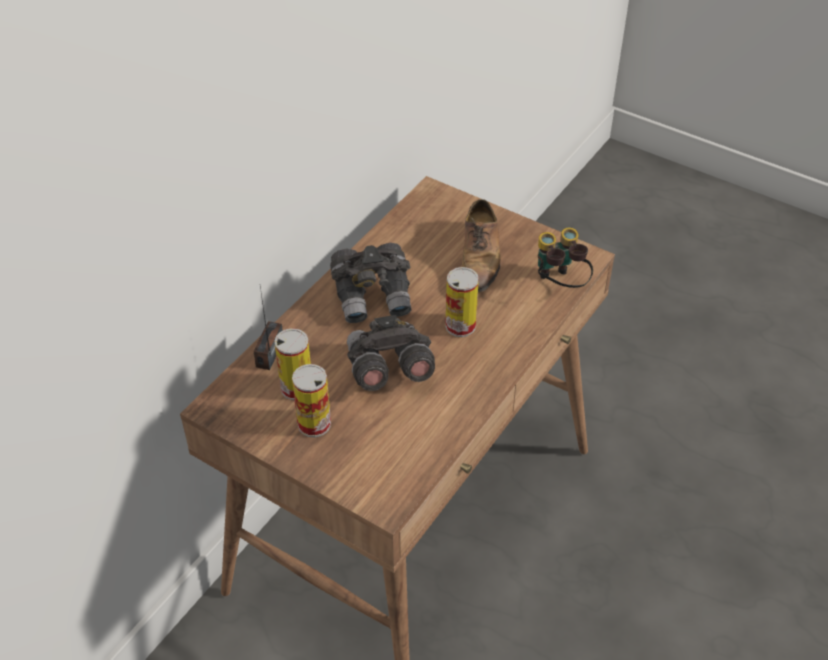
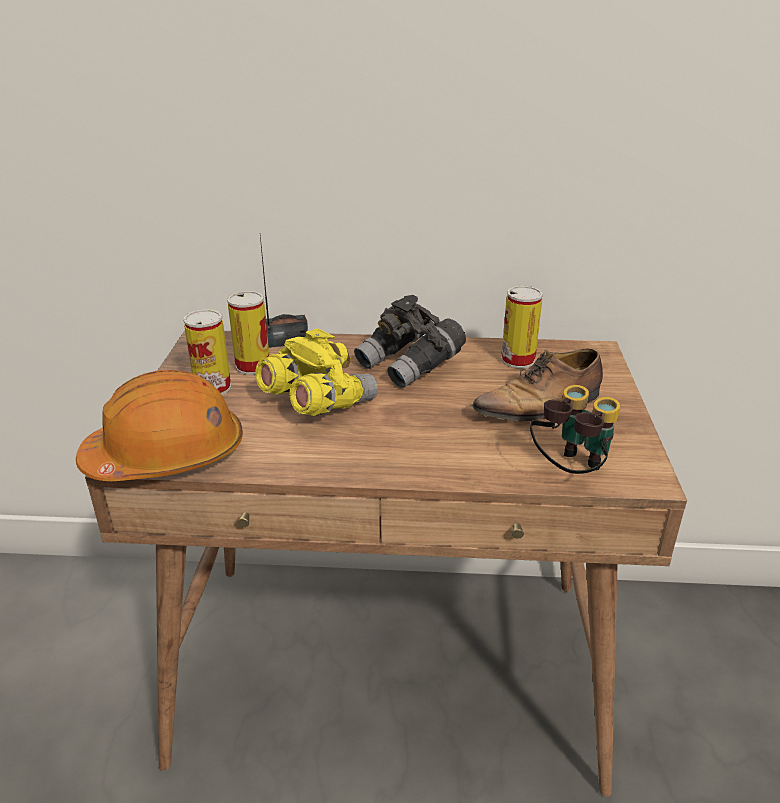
camera: 60 degrees right, 15 degrees down
(388, 370) = (317, 403): grey binoculars -> yellow binoculars
(399, 478) = (167, 456): none -> orange hard hat
(460, 326) = (423, 425): can -> can (518, 360)

